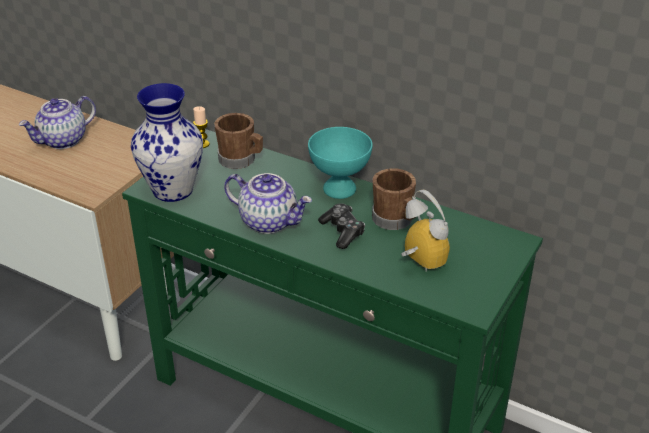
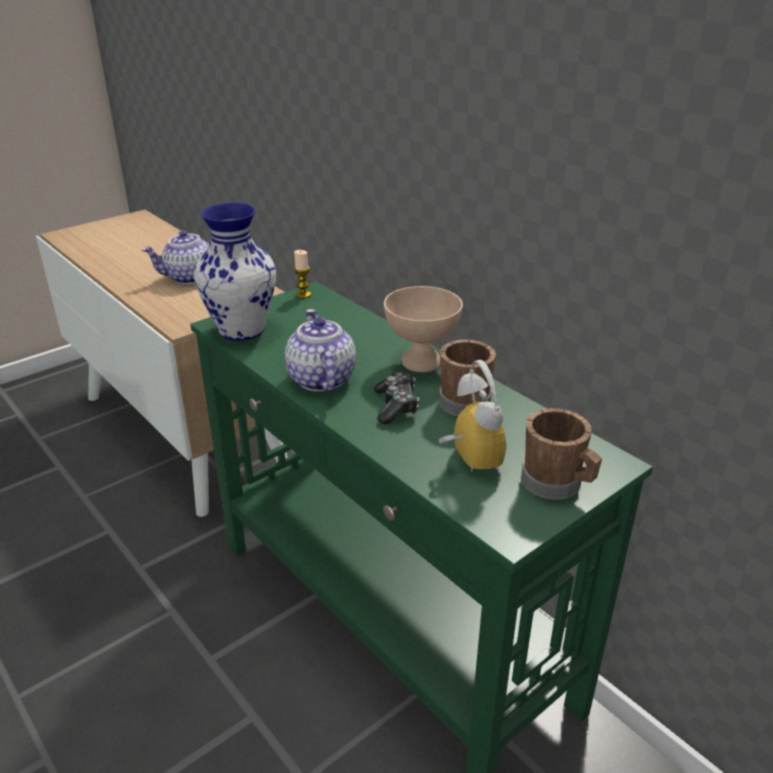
camera: 20 degrees right, 5 degrees down
(241, 160) = (332, 315): brown mug -> brown mug (557, 485)
(269, 221) = (320, 379): teapot -> teapot turned 150 degrees counterclockwise
(340, 189) = (422, 362): turquoise bowl -> beige bowl

